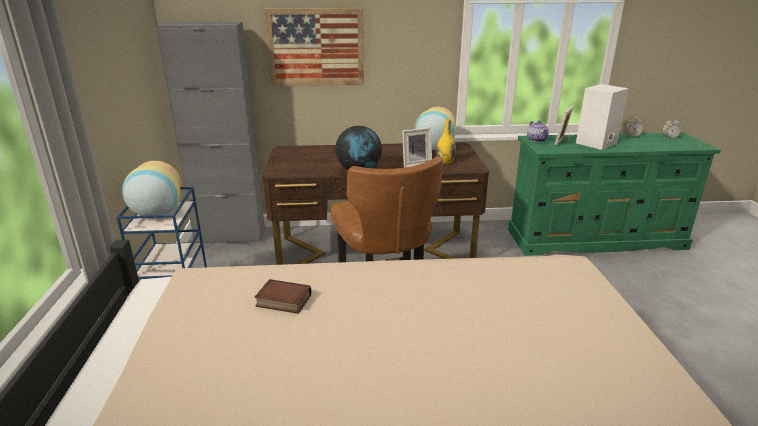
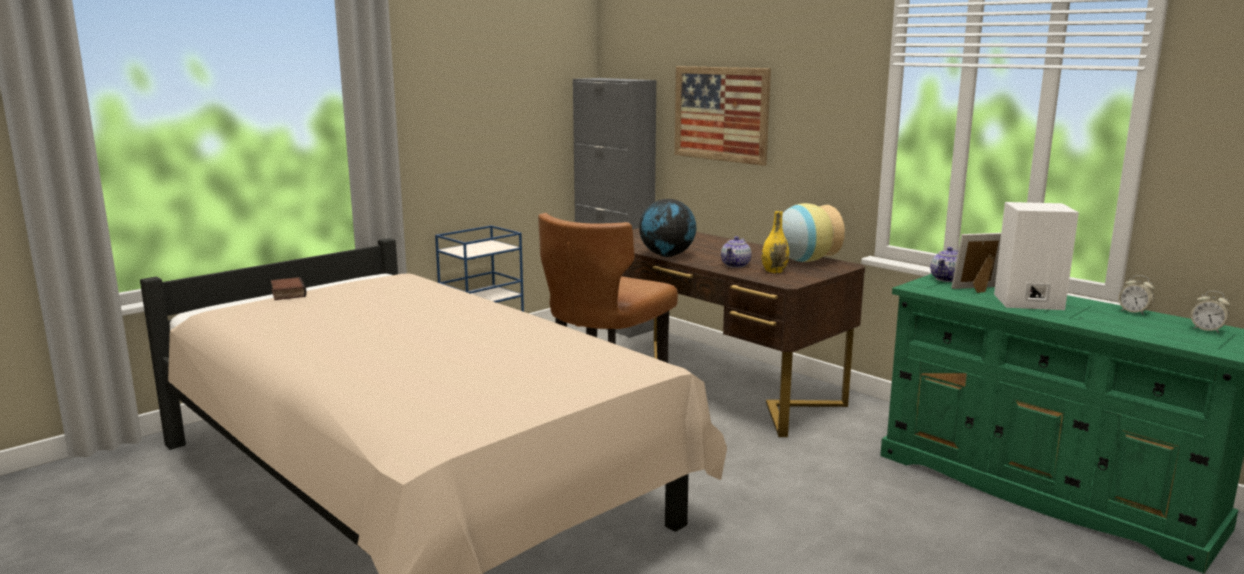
camera: 50 degrees right, 10 degrees down
(156, 214) = (477, 247): vase -> none
(282, 301) = (404, 301): book -> book (287, 293)
(415, 164) = (736, 265): picture frame -> teapot

